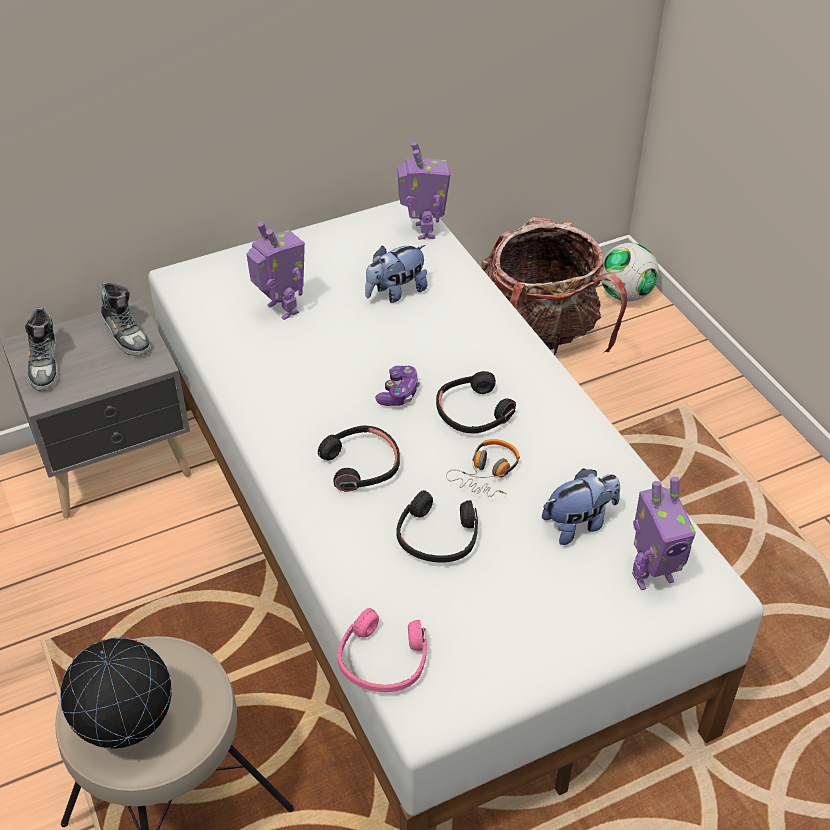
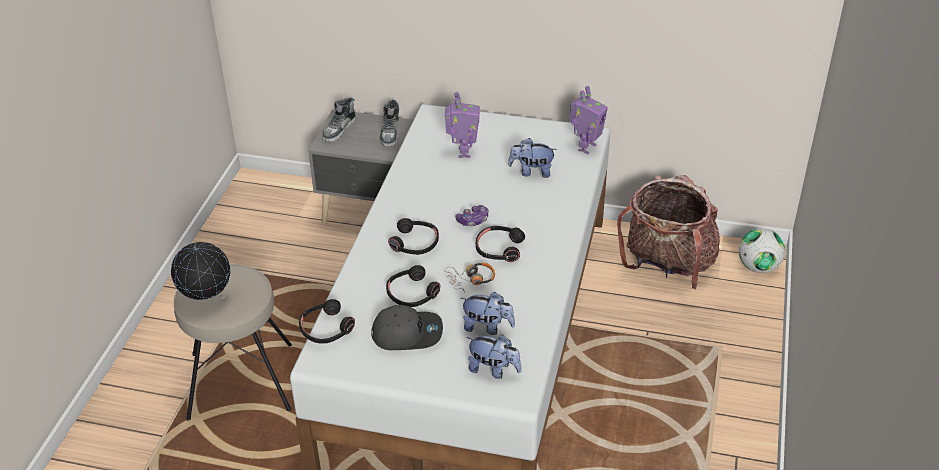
camera: 40 degrees right, 5 degrees down
(383, 660) = (326, 329): pink headphones -> black headphones
(495, 595) = (407, 333): none -> grey cap
(651, 575) = (494, 370): toy robot -> plush toy

